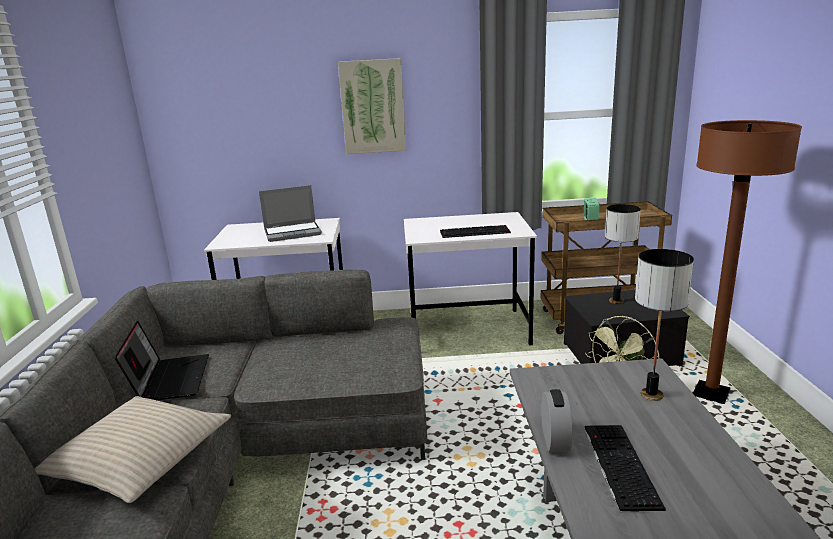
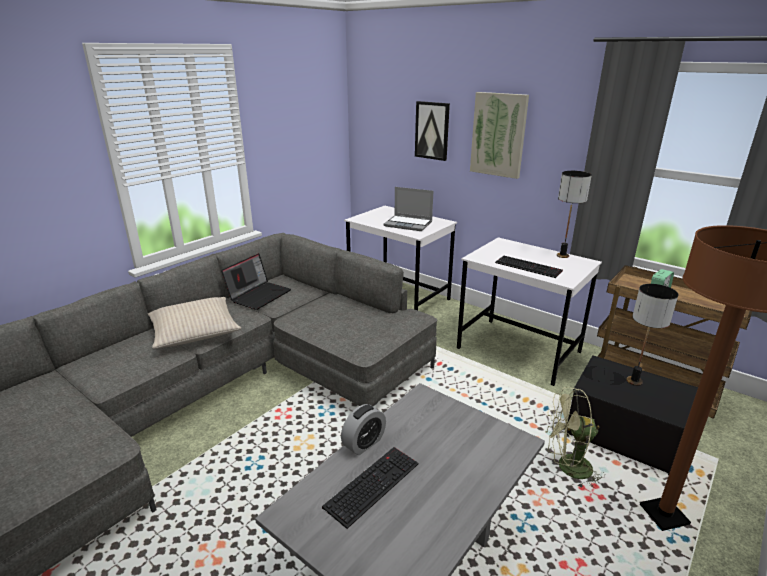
camera: 40 degrees right, 5 degrees up
(283, 115) = (432, 130): none -> picture
(651, 394) = (482, 459): table lamp -> table lamp (563, 255)

